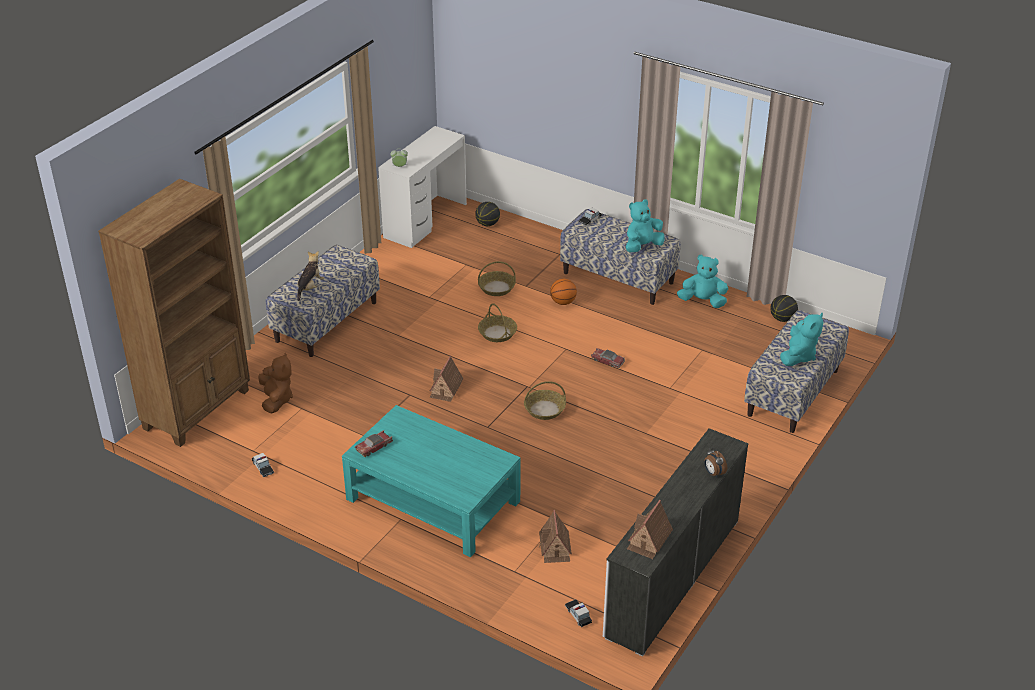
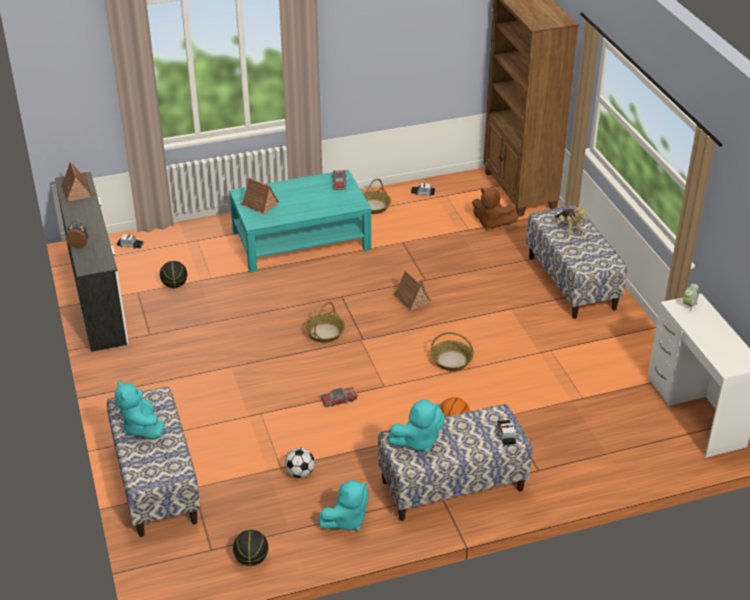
camera: 130 degrees right, 0 degrees up
(488, 224) = (648, 451): basketball -> basketball (174, 285)
(497, 288) = (522, 396): basket -> basket (373, 206)
(555, 547) = (191, 265): toy house -> toy house (259, 205)
(642, 246) = (418, 441): turquoise plush toy -> turquoise plush toy turned 60 degrees clockwise
(695, 339) = (300, 473): none -> football

